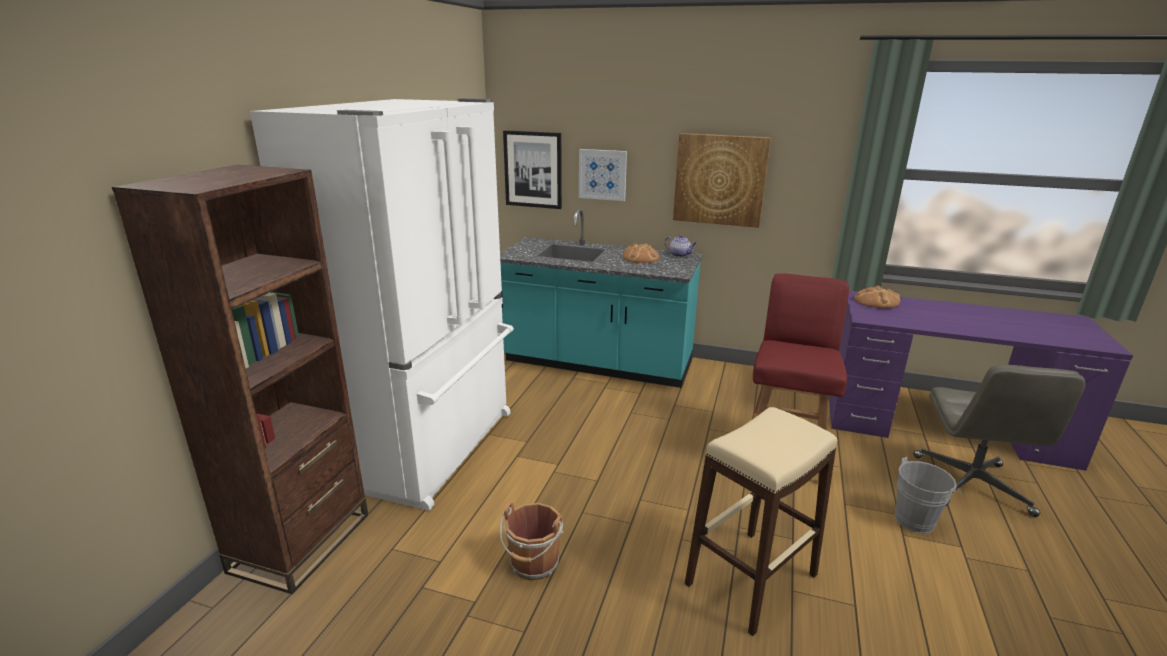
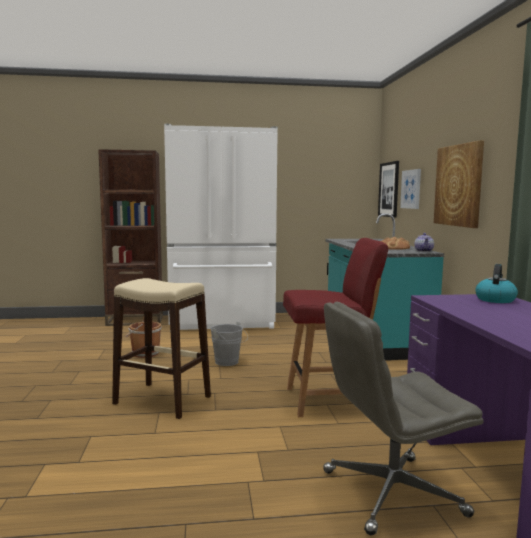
camera: 65 degrees right, 15 degrees down
(876, 301) = (495, 299): bread -> kettle
(917, 519) = (288, 458): grey bucket -> grey bucket (228, 362)

